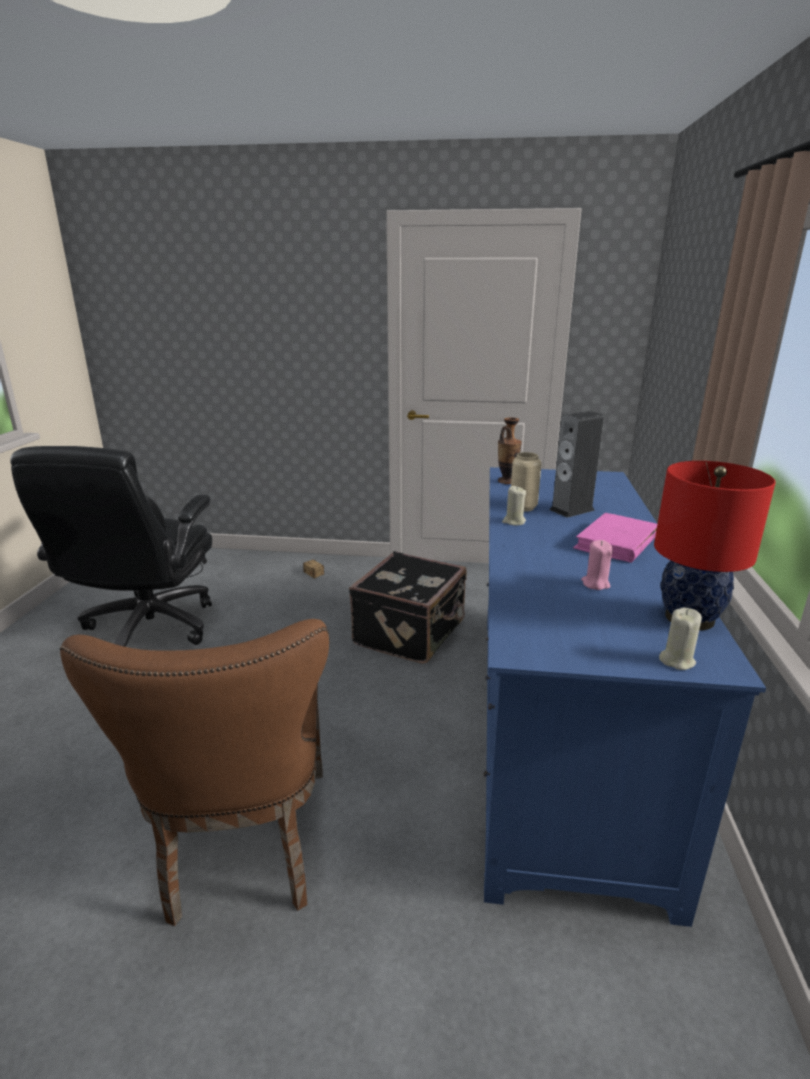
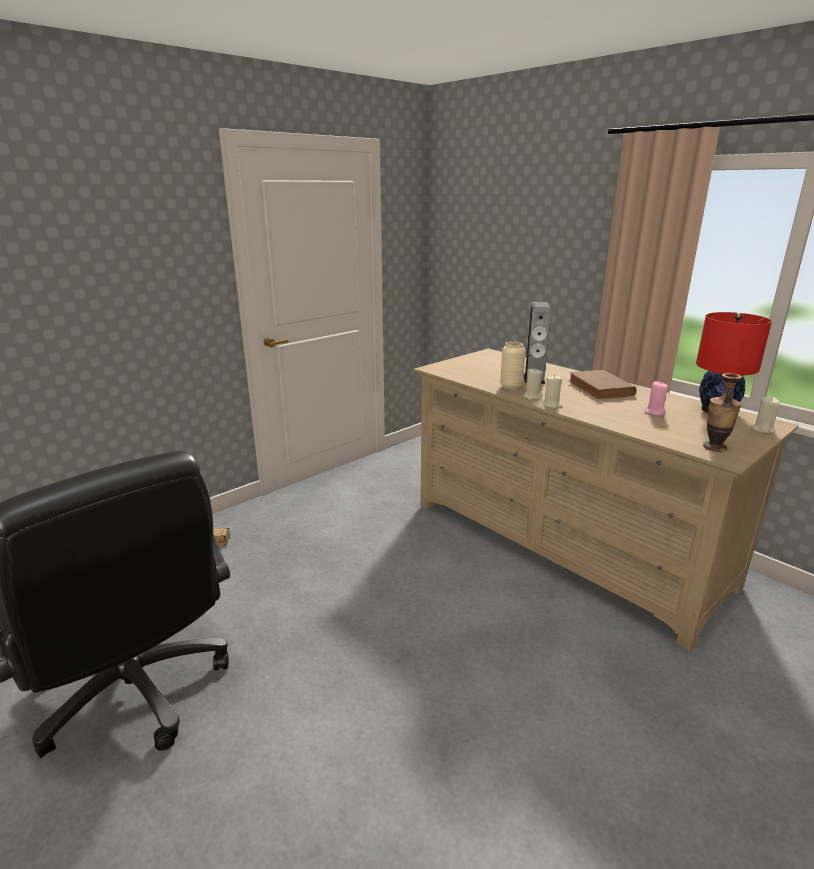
camera: 50 degrees left, 0 degrees up
(245, 851) = (569, 752): brown chair -> none
(411, 633) = (387, 540): black suitcase -> none
(507, 481) = (453, 374): vase -> vase (714, 447)
(508, 534) = (551, 405): none -> beige candle
(555, 729) = (562, 543): blue dresser -> beige dresser
(616, 542) = (600, 388): pink book -> brown book

